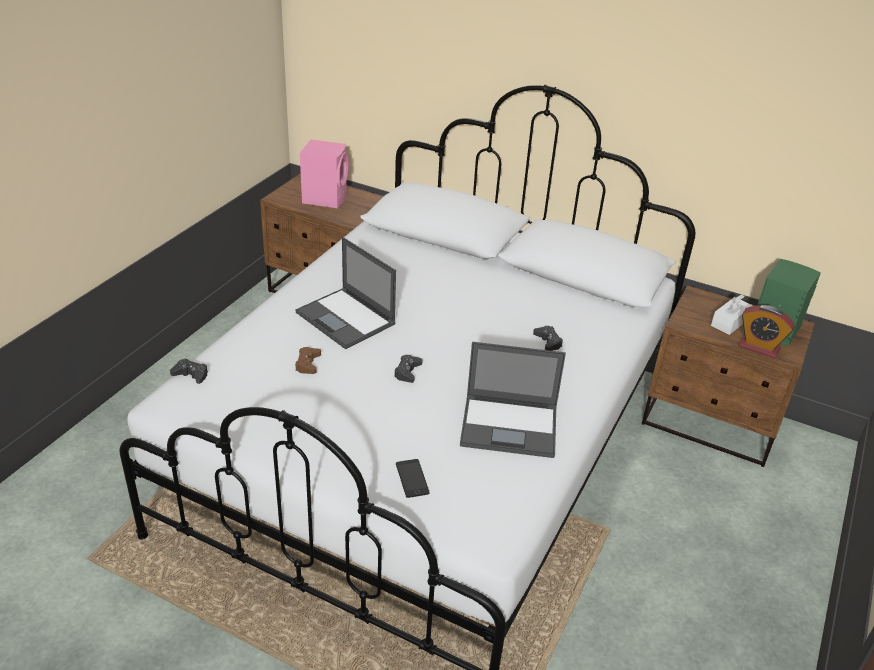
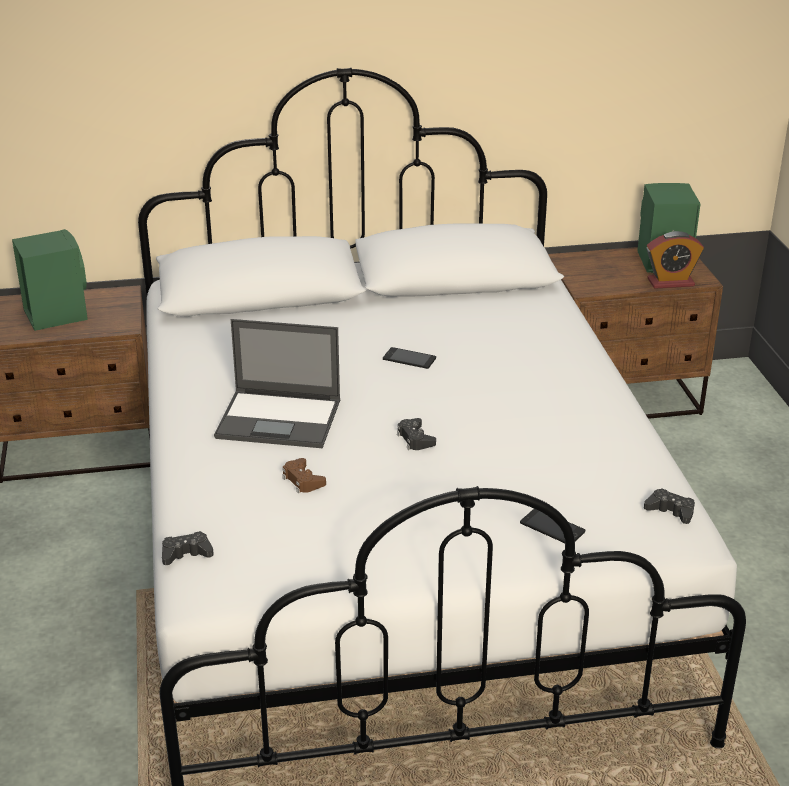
camera: 35 degrees left, 5 degrees down
(325, 198) = (56, 314): pink speaker -> green speaker
(475, 316) = (409, 359): none -> phone
(510, 426) = (575, 439): laptop -> none
(548, 342) = (507, 351): black game controller -> black game controller (670, 511)
(729, 322) = (622, 271): white tissue box -> none

